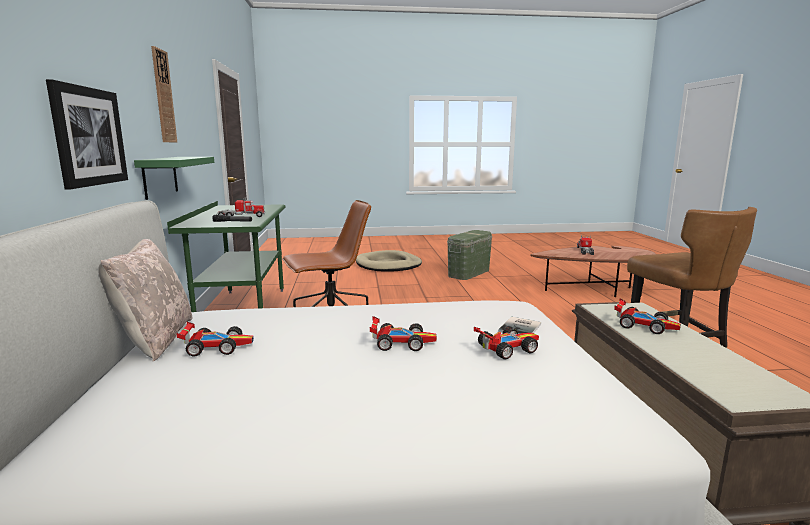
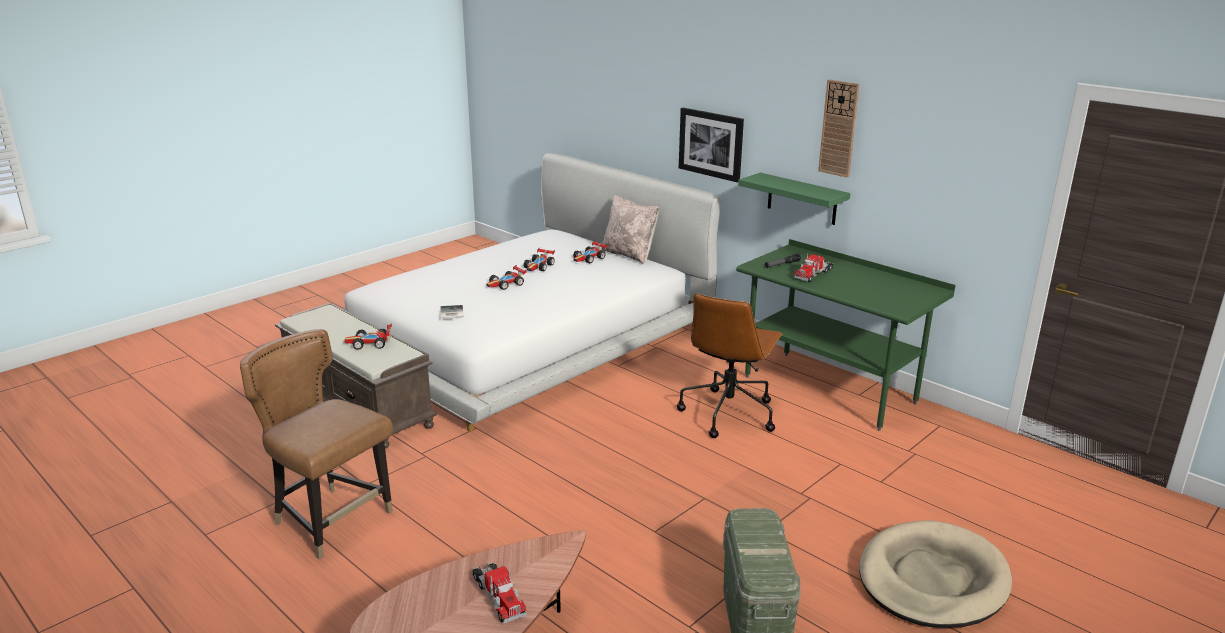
camera: 140 degrees right, 10 degrees up
(506, 348) = (448, 298): toy car -> toy car (539, 266)

